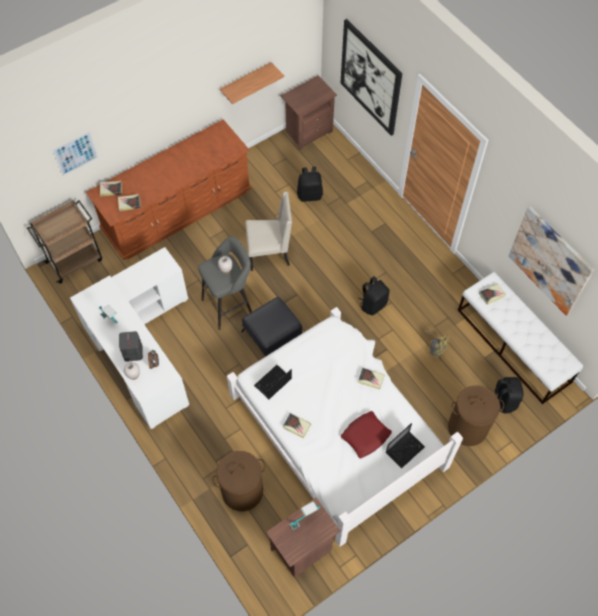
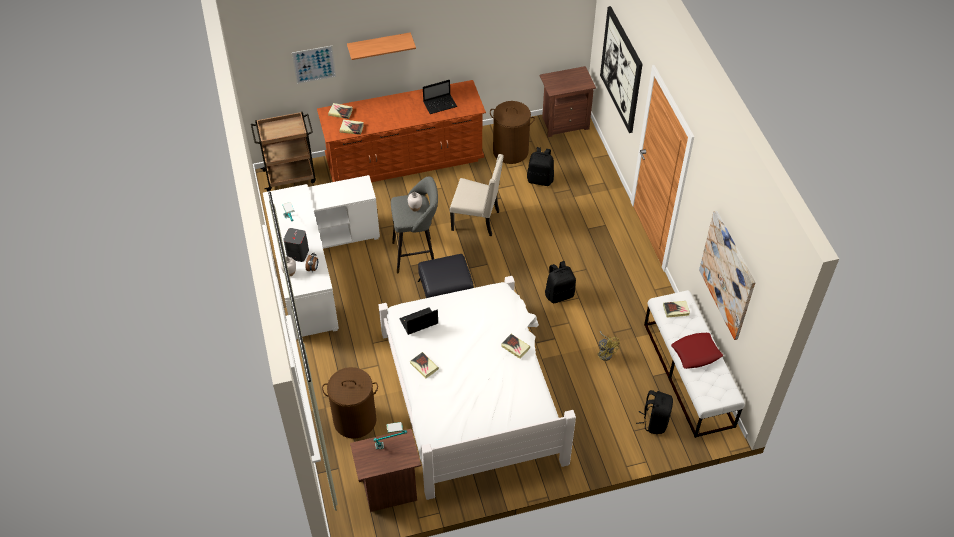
camera: 20 degrees right, 10 degrees down
(246, 82) = (503, 48): shelf -> shelf (379, 46)
(365, 436) = (487, 395): red pillow -> red pillow (696, 353)
(405, 449) = (521, 418): laptop -> laptop (440, 104)
(467, 427) = (606, 434): brown laundry basket -> brown laundry basket (510, 151)

